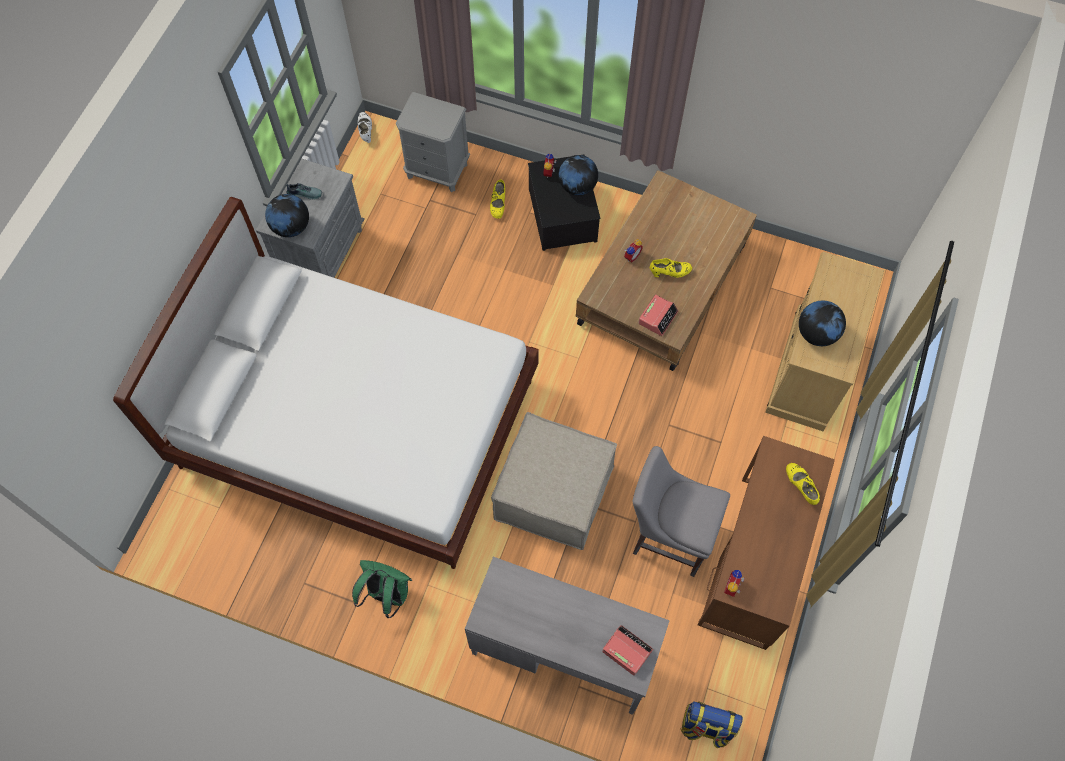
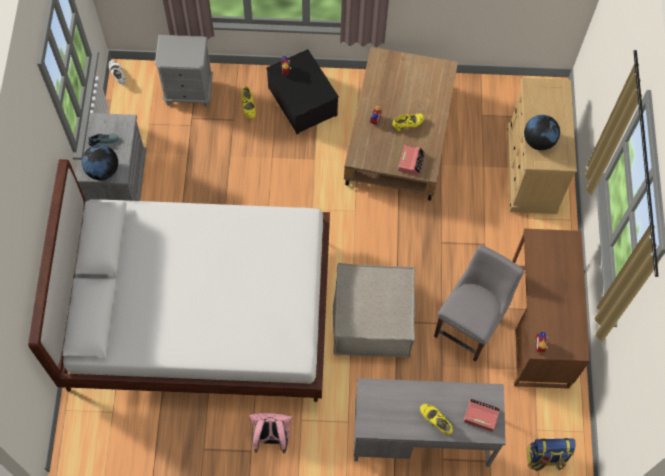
camera: 20 degrees left, 0 degrees up
(386, 594) = (271, 437): green backpack -> pink backpack
(577, 186) = (312, 76): globe -> none
(668, 535) = (469, 326): grey chair -> grey chair turned 120 degrees clockwise
(800, 487) = (564, 258): yellow shoe -> yellow shoe (435, 421)

